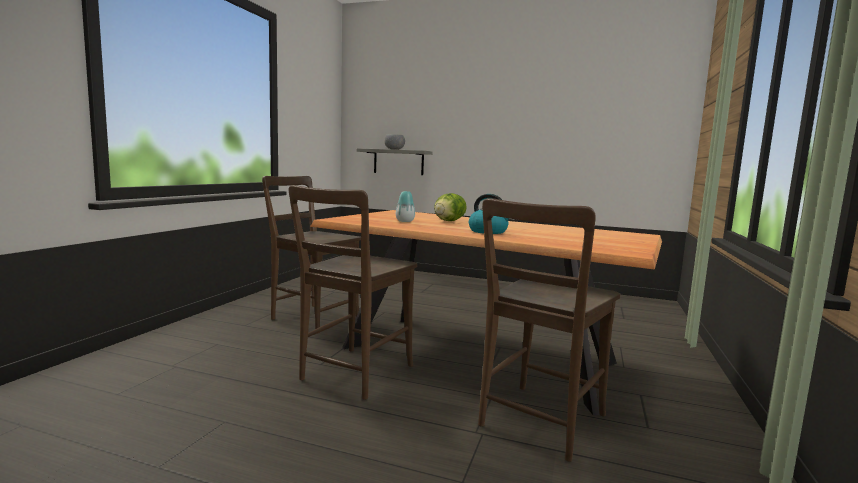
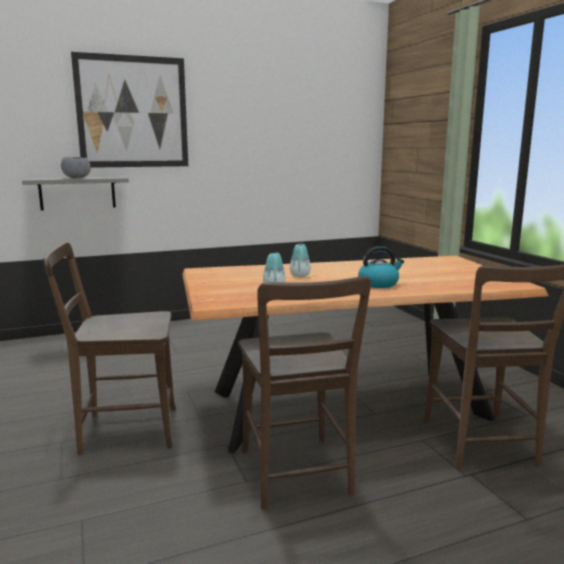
camera: 40 degrees left, 5 degrees up
(443, 101) = (133, 112): none -> picture
(448, 221) = (300, 276): lettuce -> vase

